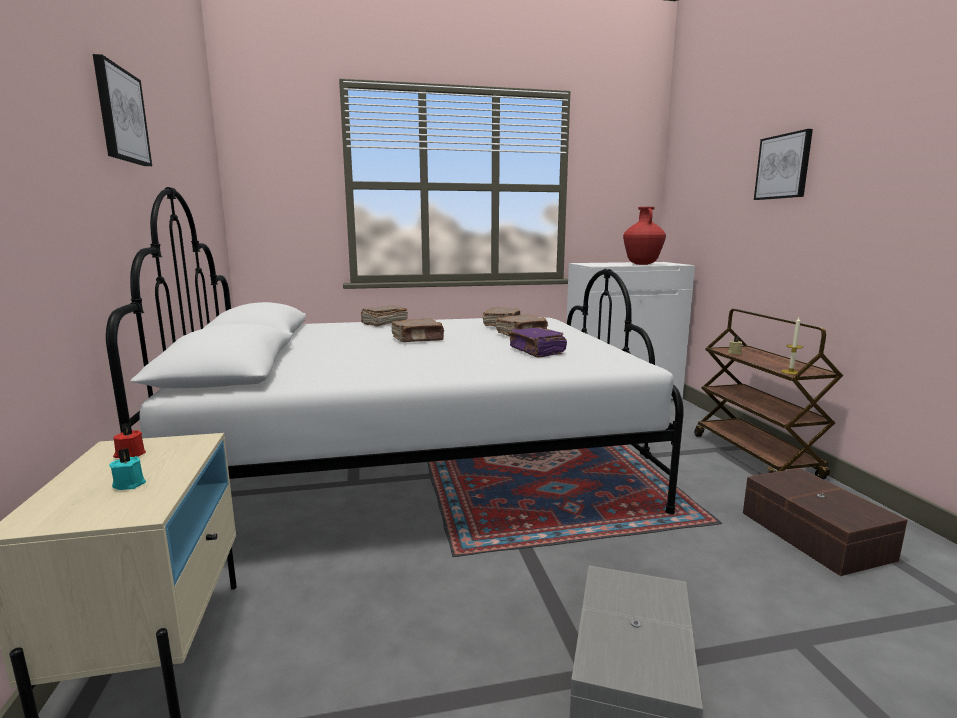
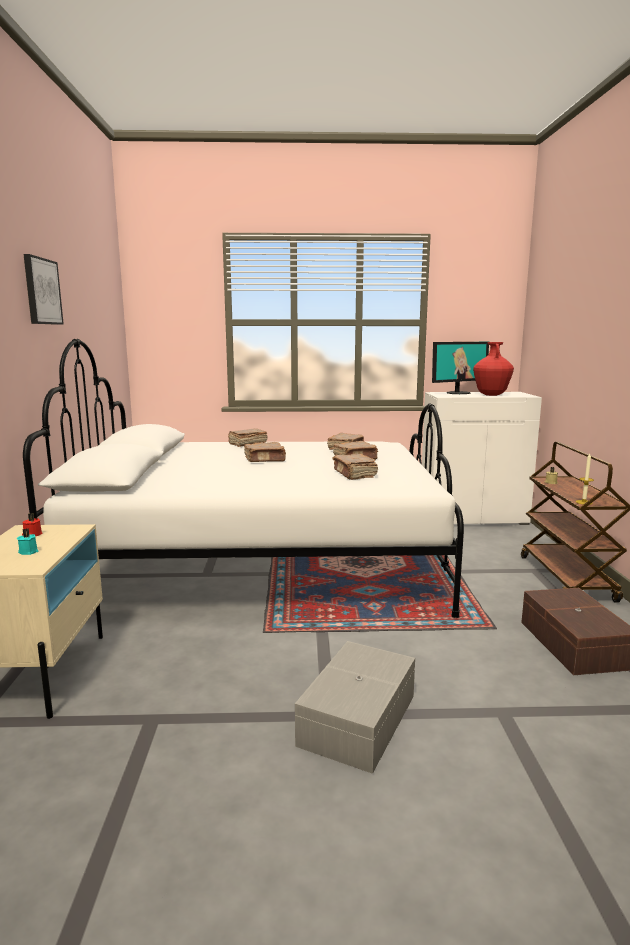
camera: 10 degrees right, 0 degrees up
(537, 351) = (354, 474): purple book -> brown book
(604, 263) = (458, 393): none -> monitor
(783, 166) = (604, 312): picture -> none

